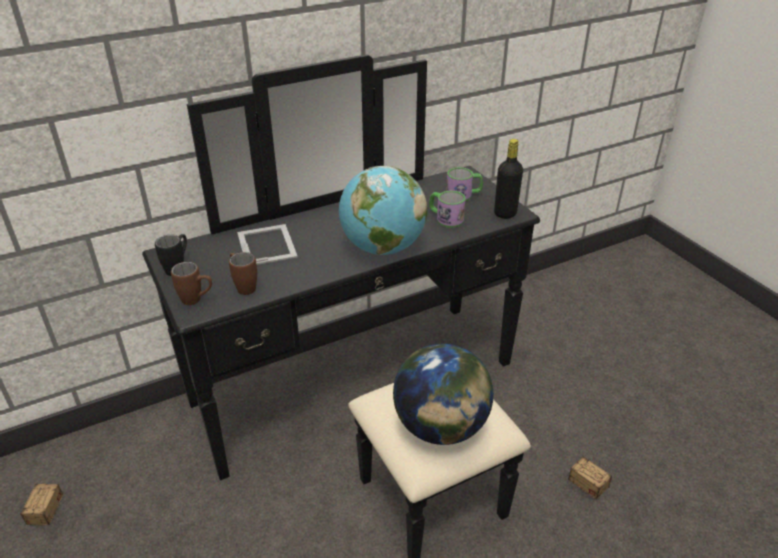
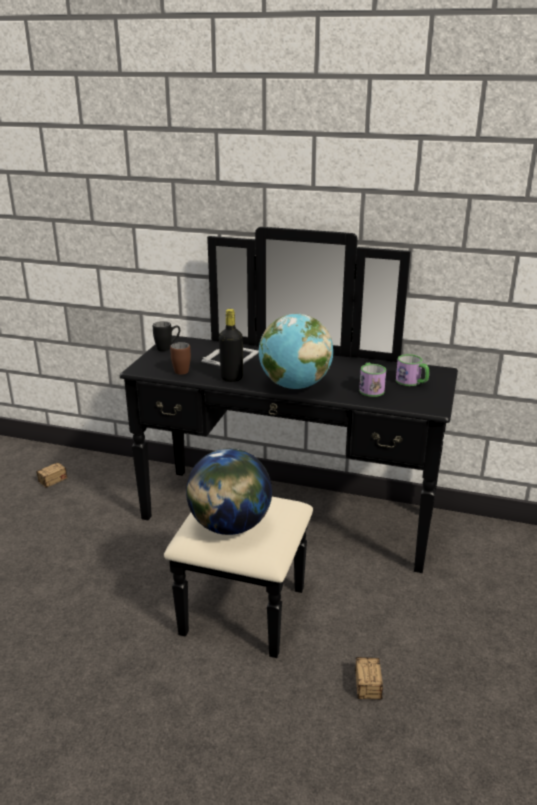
camera: 45 degrees right, 10 degrees down
(197, 300) = (150, 365): brown mug -> none
(505, 213) = (423, 404): black bottle -> black bottle (231, 378)

